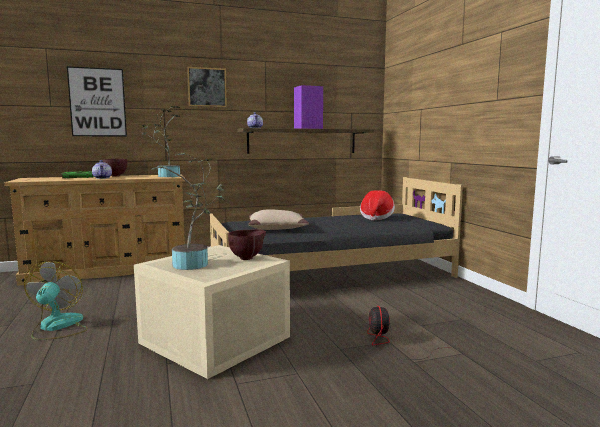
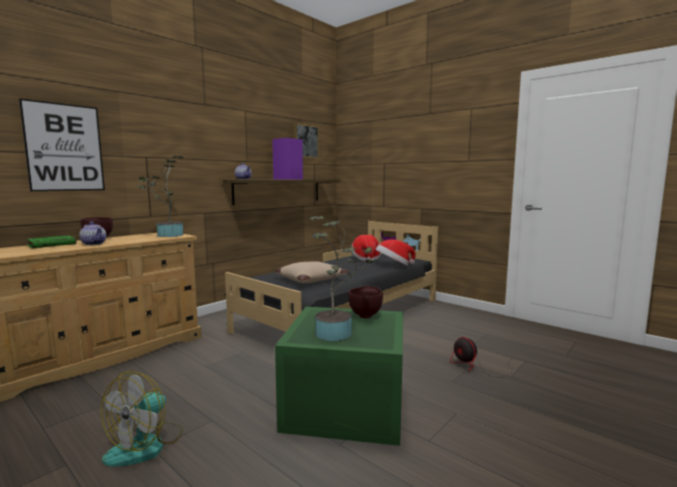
camera: 30 degrees left, 0 degrees up
(57, 327) = (146, 445): fan -> fan turned 120 degrees counterclockwise
(207, 87) = (192, 135): picture -> picture (306, 141)
(215, 341) = (347, 405): beige storage box -> green storage box
(391, 226) = (394, 265): none -> hat

